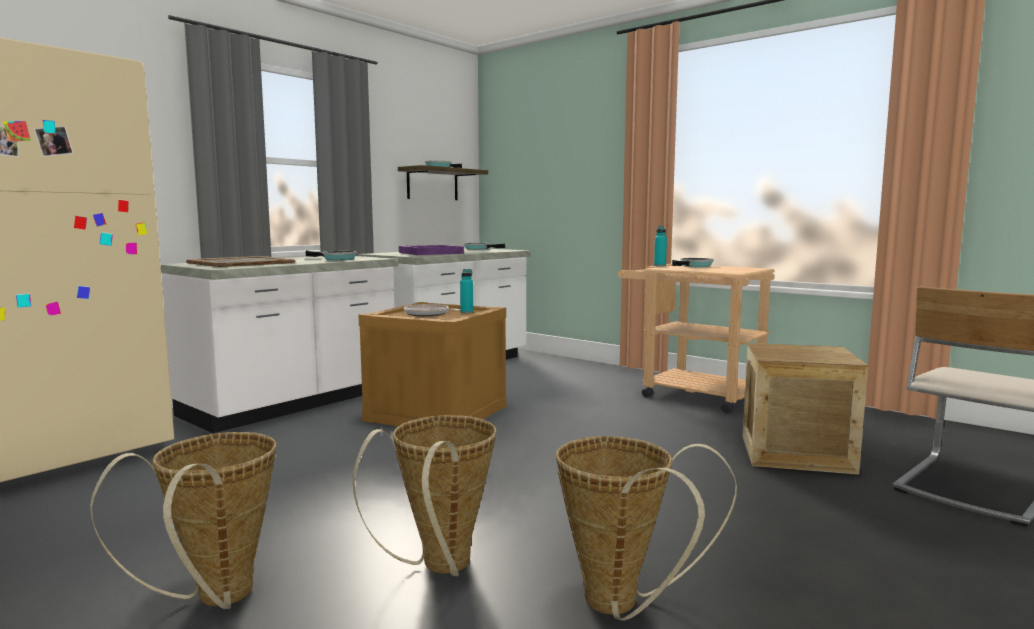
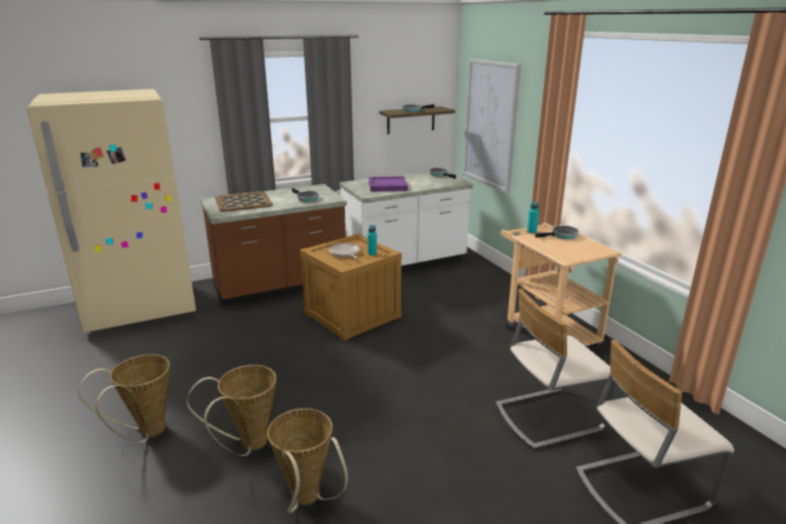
camera: 25 degrees right, 15 degrees up
(293, 403) = (280, 286): white counter -> brown counter
(537, 182) = (490, 124): none -> picture
(796, 454) = (548, 417): crate -> beige chair

